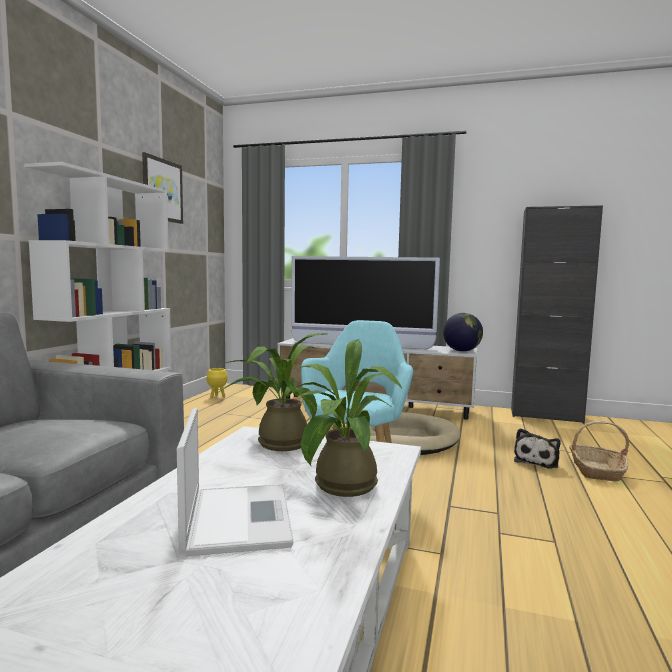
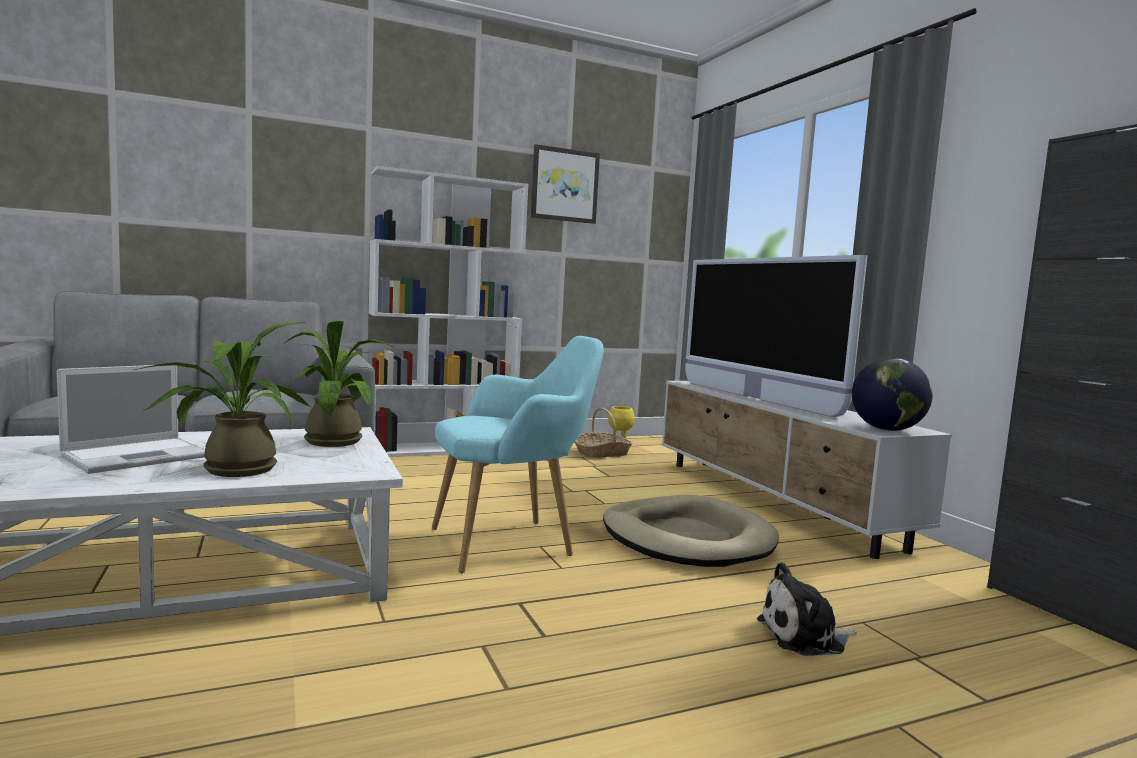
camera: 50 degrees right, 0 degrees up
(596, 470) = (875, 696): basket -> basket (602, 453)

